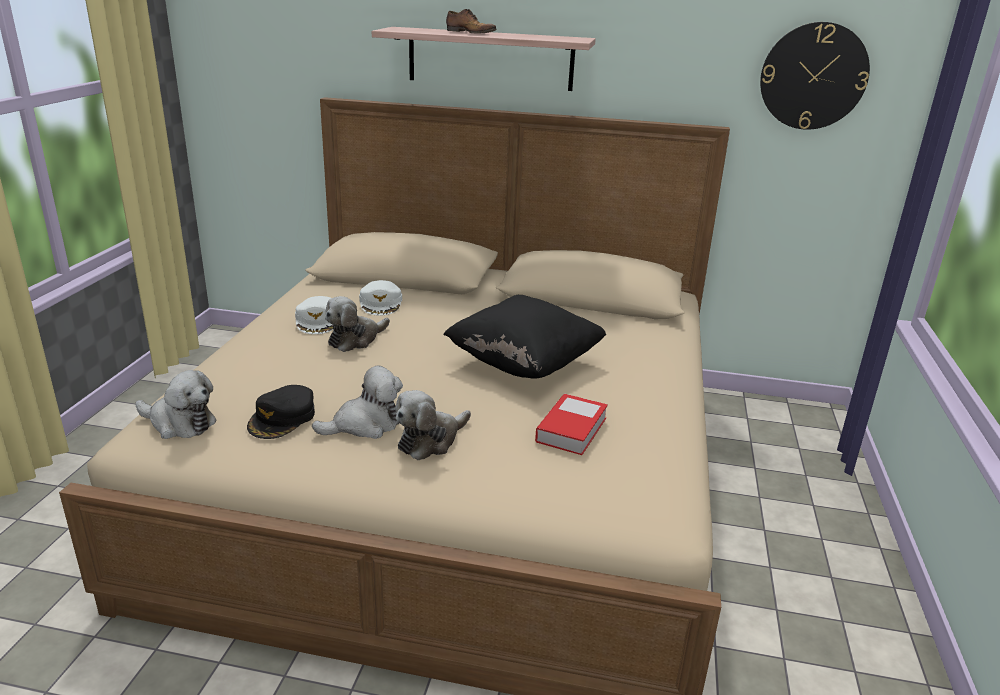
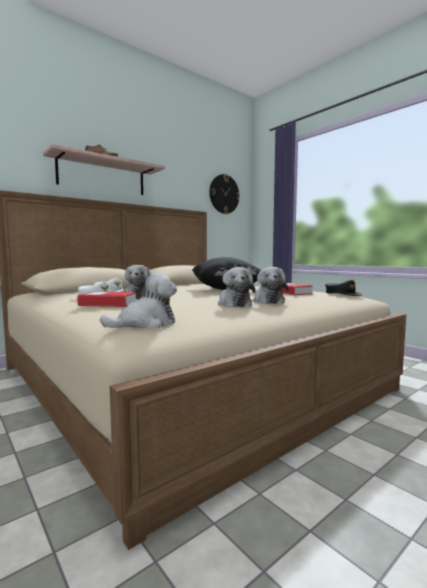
camera: 50 degrees left, 20 degrees down
(271, 352) = (108, 304): none -> book
(282, 418) = (196, 309): black cap -> black cap (342, 293)
(365, 425) = (234, 304): plush toy -> plush toy turned 150 degrees clockwise

